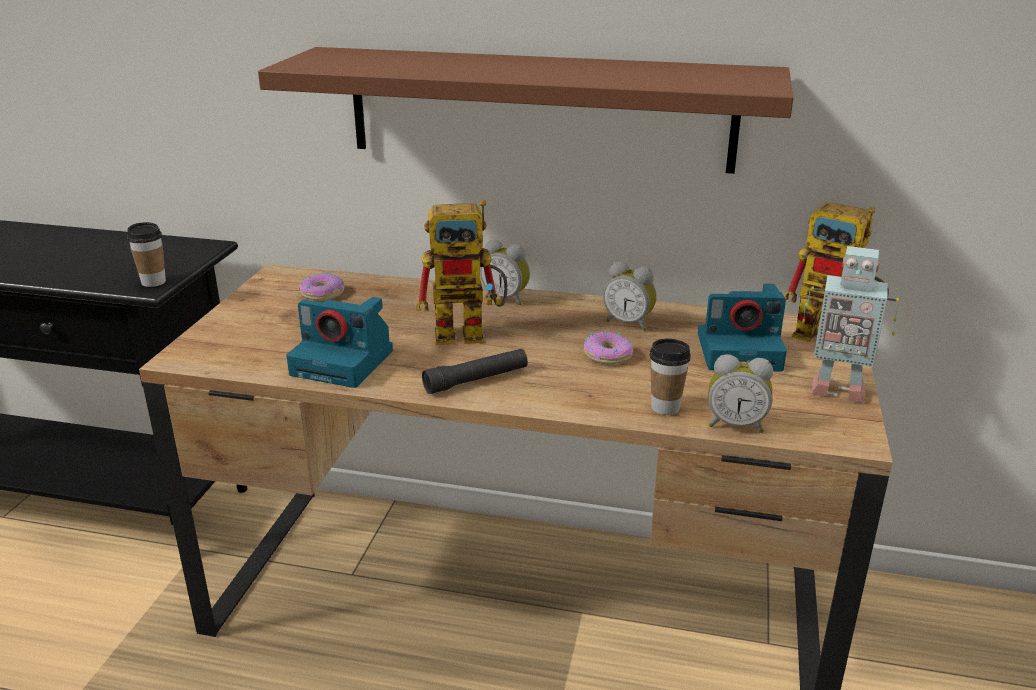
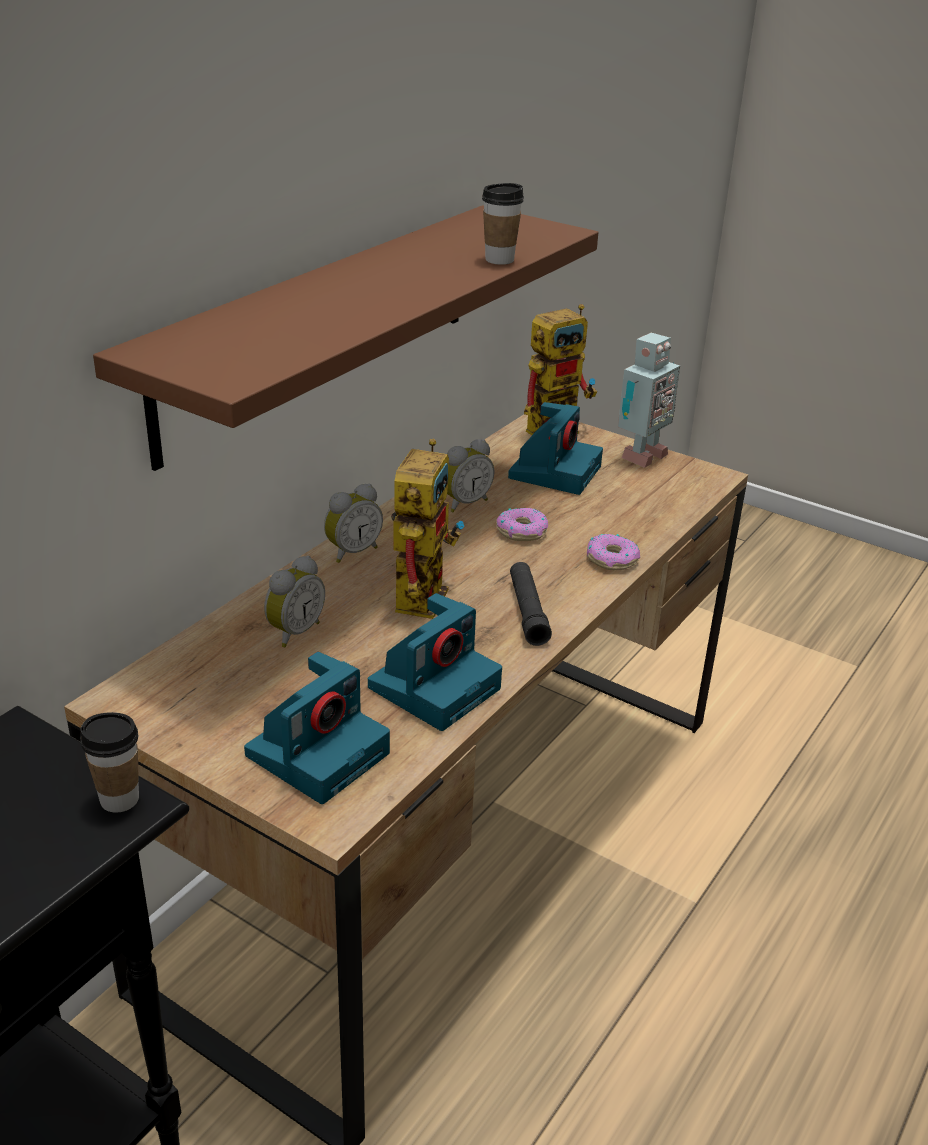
camera: 70 degrees left, 5 degrees up
(248, 339) = (318, 752): none -> camera
(323, 294) = (223, 672): donut -> donut (612, 559)
(665, 407) = (632, 532): cup -> cup (499, 260)
(735, 424) = (673, 512): alarm clock -> alarm clock (293, 632)

